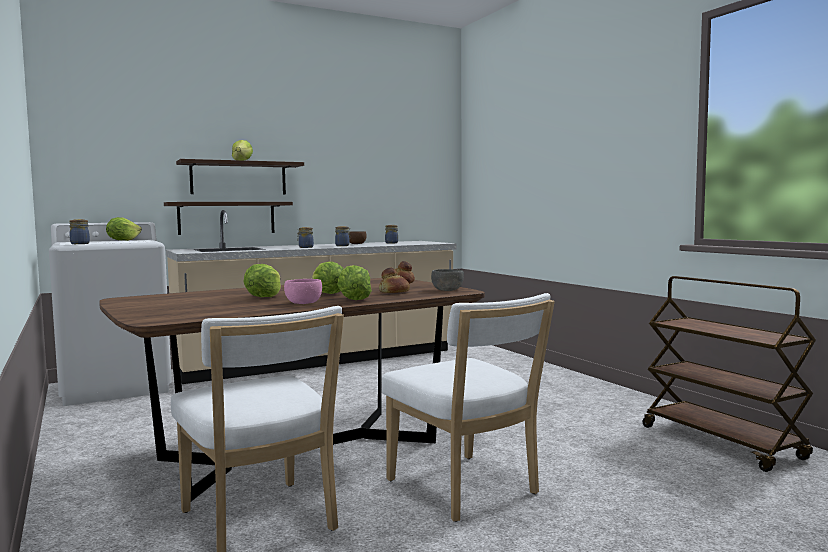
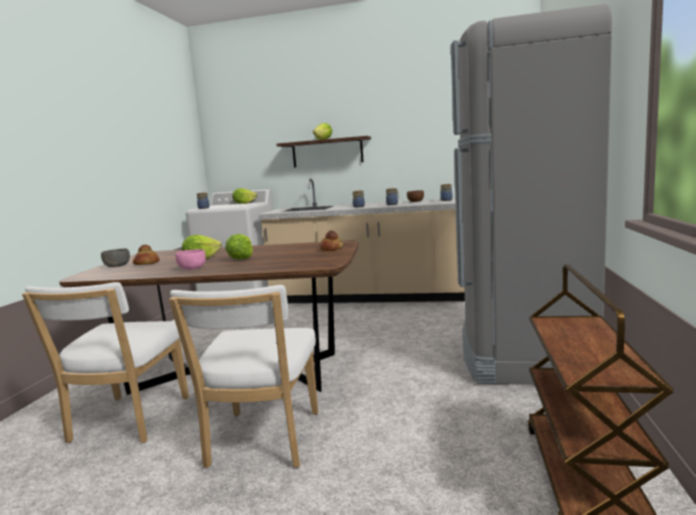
camera: 40 degrees right, 5 degrees up
(227, 218) = (320, 183): shelf -> none
(354, 300) = (226, 268): lettuce -> none
(394, 292) = (280, 261): bread -> bread (146, 264)
(447, 290) = (322, 262): grey bowl -> grey bowl (117, 266)
(548, 384) = (522, 355): none -> grey fridge

